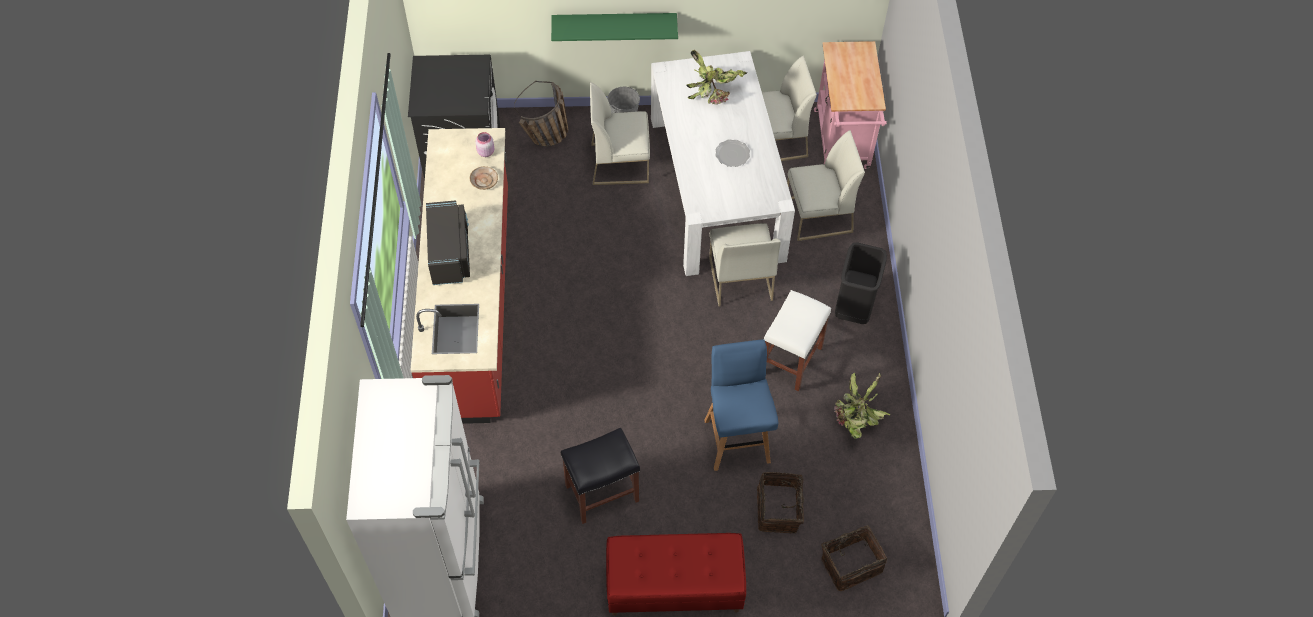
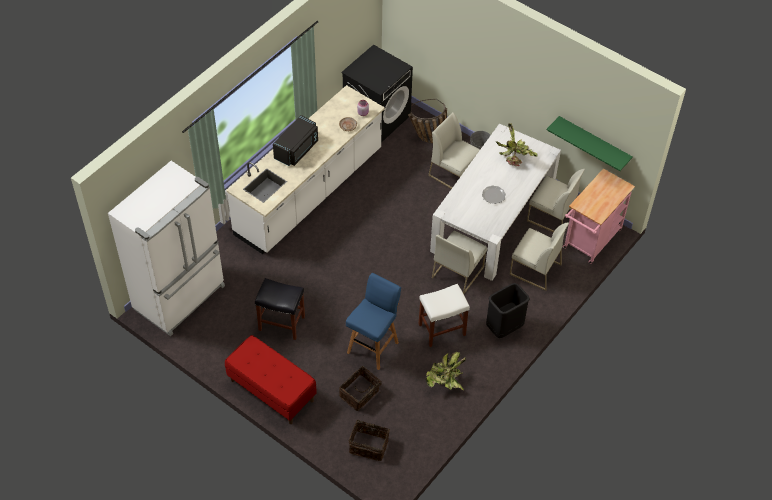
camera: 40 degrees right, 5 degrees down
(472, 302) = (310, 193): red counter -> white counter
(614, 23) = (488, 87): green shelf -> green shelf (594, 142)

